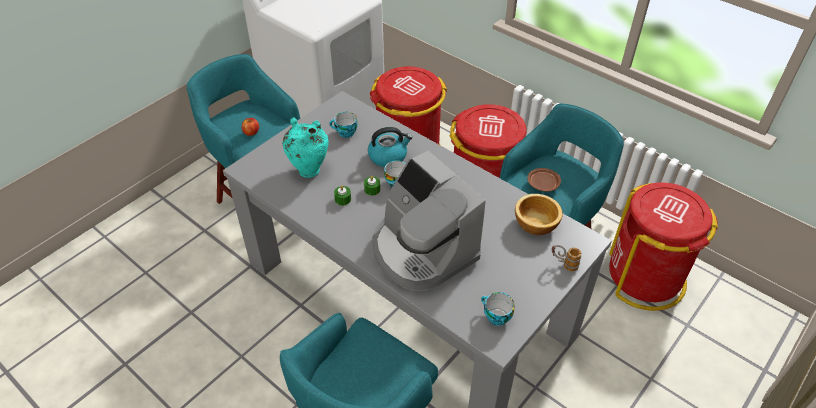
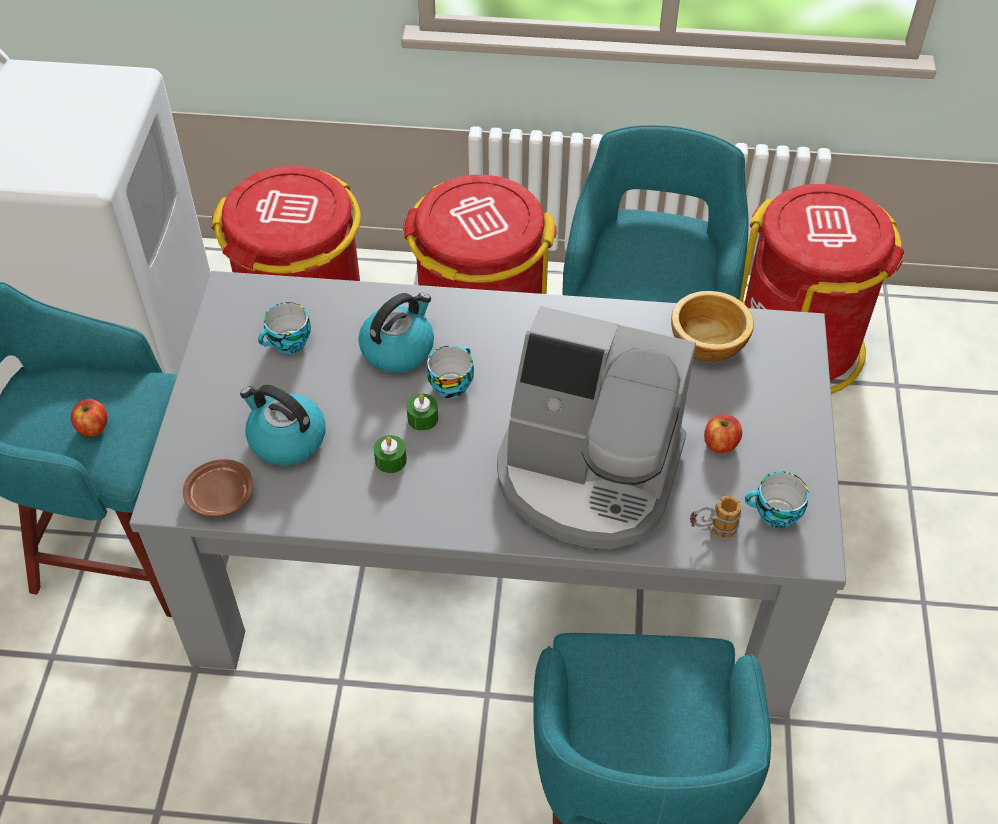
camera: 35 degrees left, 5 degrees up
(309, 169) = (286, 439): turquoise vase -> kettle
(498, 271) = (720, 444): none -> apple
(542, 184) = (645, 276): brown plate -> brown plate (220, 496)
(563, 264) = (794, 383): mug -> mug (711, 530)

